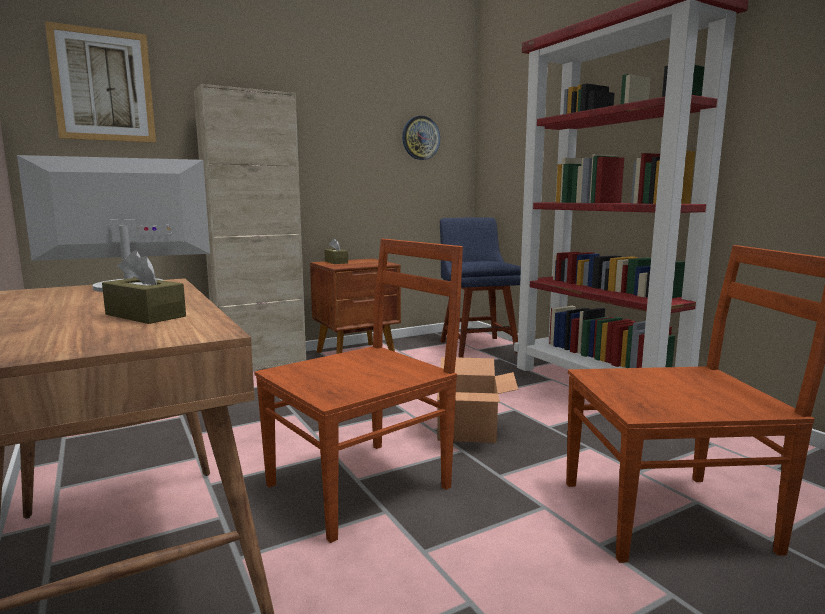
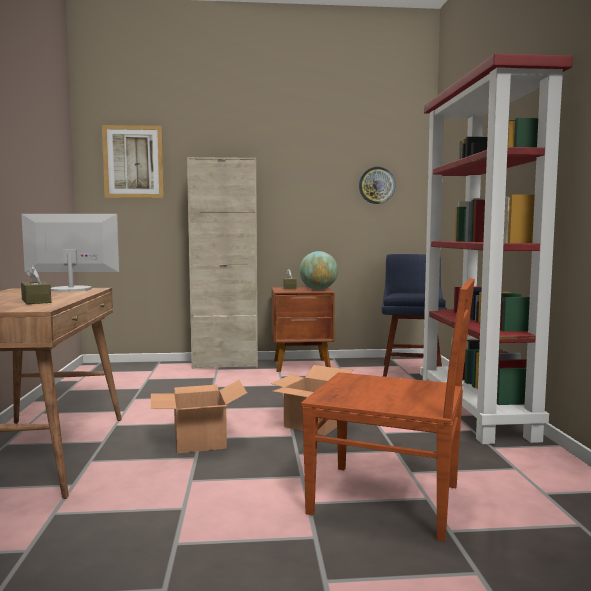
camera: 25 degrees right, 5 degrees down
(363, 484) = (200, 441): brown chair -> cardboard box
(375, 262) = (318, 289): none -> globe

